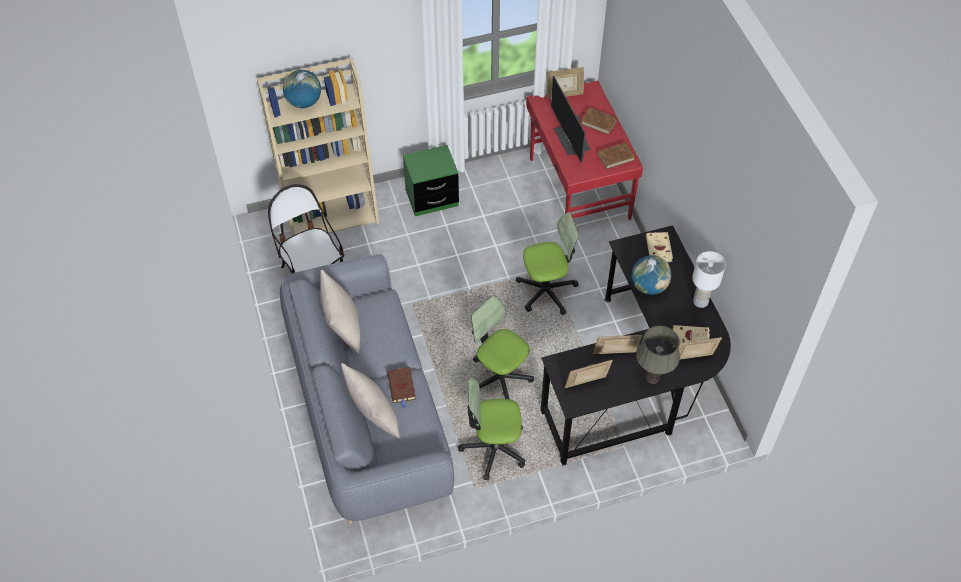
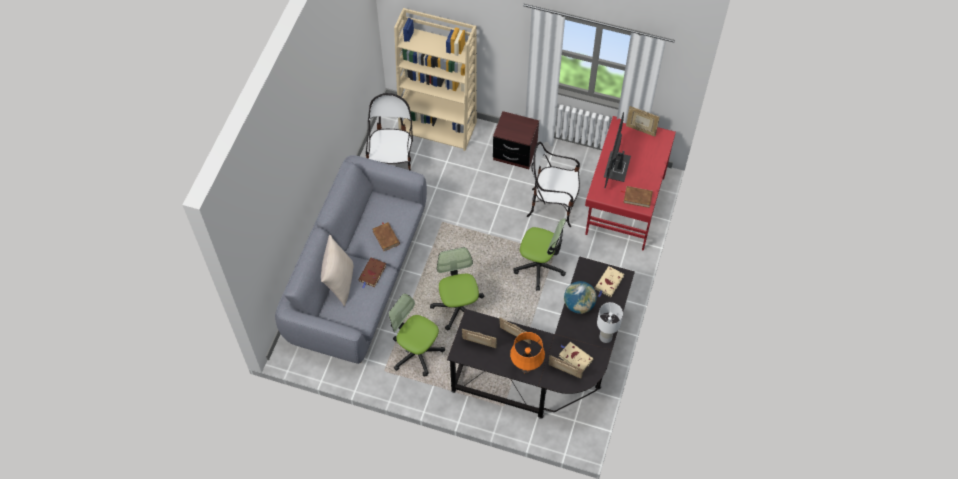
camera: 35 degrees right, 5 degrees up
(304, 102) = (431, 40): globe -> none
(343, 329) = (367, 212): beige pillow -> none
(432, 198) = (515, 153): green nightstand -> brown nightstand
(511, 227) = (553, 206): none -> chair
(598, 122) = (648, 164): brown book -> brown book (386, 237)
(652, 378) = (526, 368): grey table lamp -> orange table lamp

